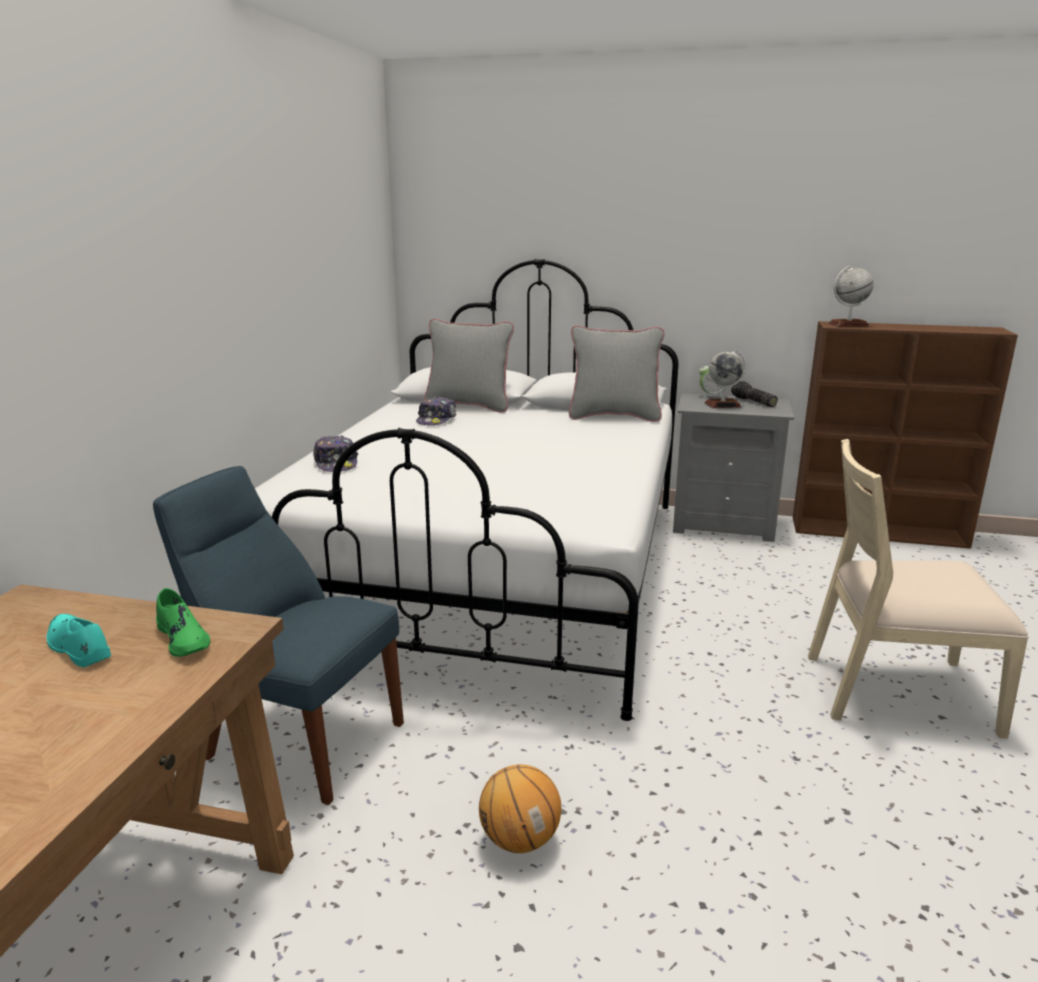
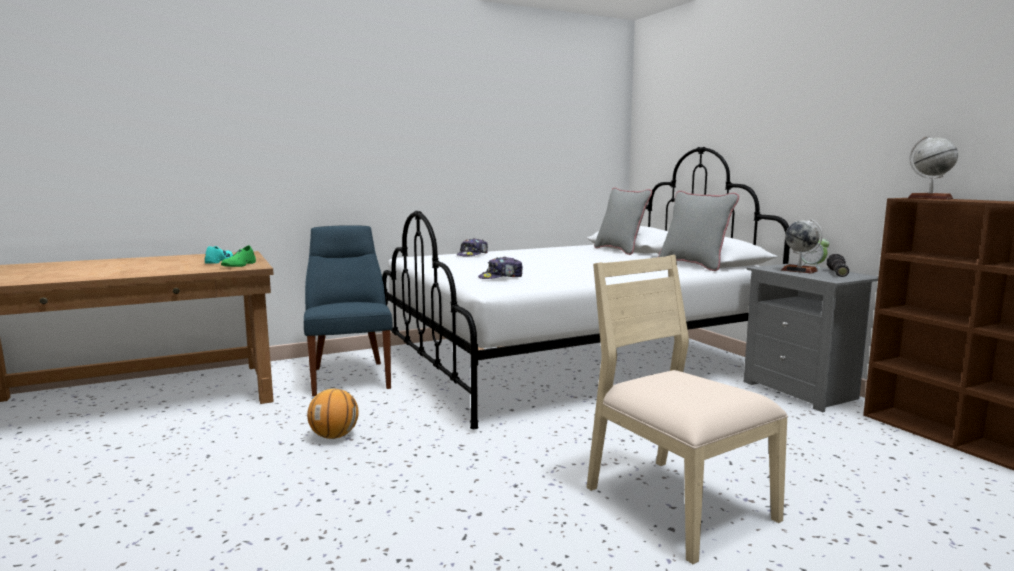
camera: 50 degrees right, 10 degrees down
(437, 420) = (580, 251): cap -> cap (501, 277)

